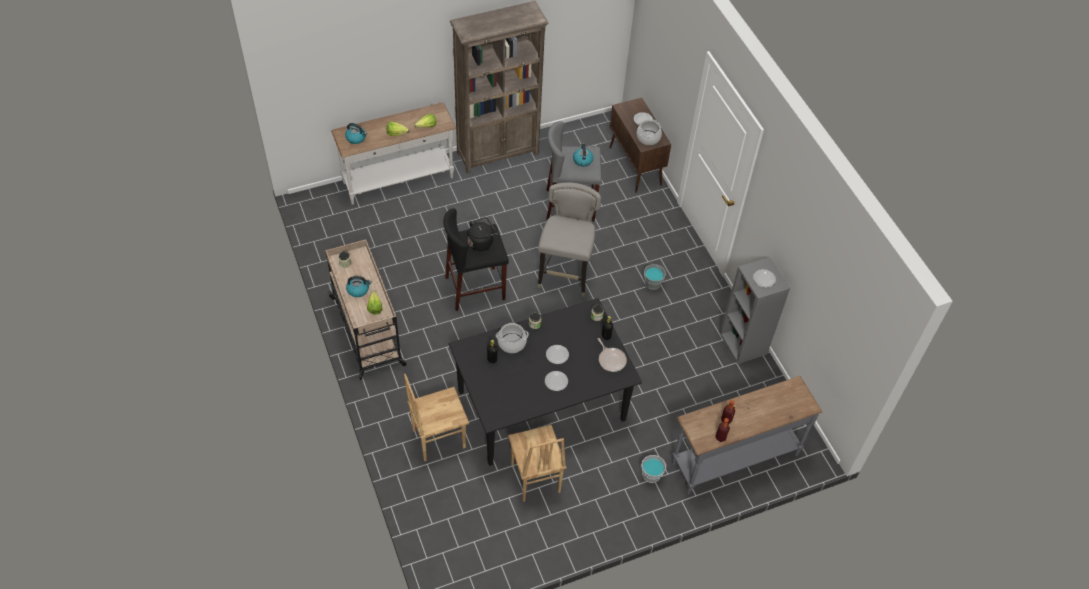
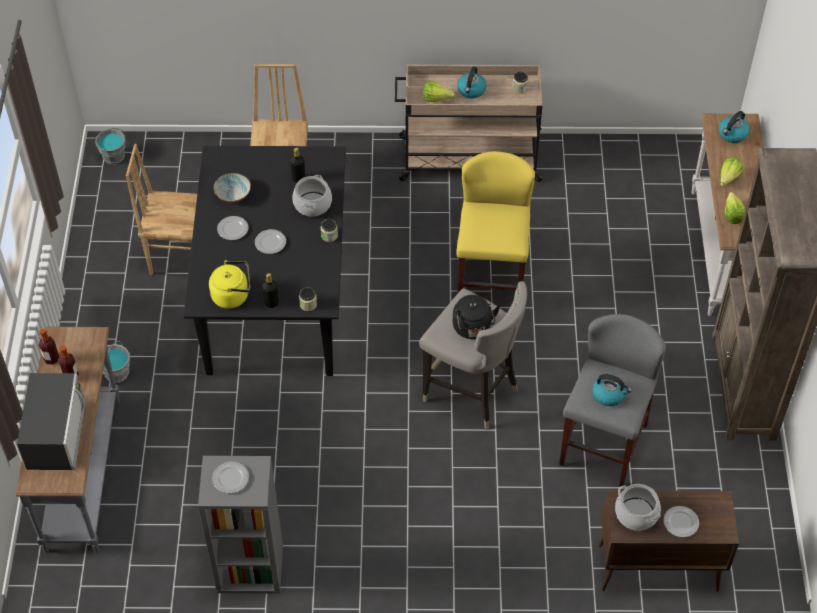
camera: 115 degrees right, 0 degrees up
(475, 288) = (490, 283): black stool -> yellow stool
(481, 242) = (495, 226): black kettle -> black kettle (473, 329)
(524, 393) = (233, 194): none -> bowl
(611, 360) = (233, 295): frying pan -> yellow kettle
(652, 283) = (409, 495): grey bucket -> grey bucket (114, 156)
(771, 408) = (56, 434): none -> microwave

